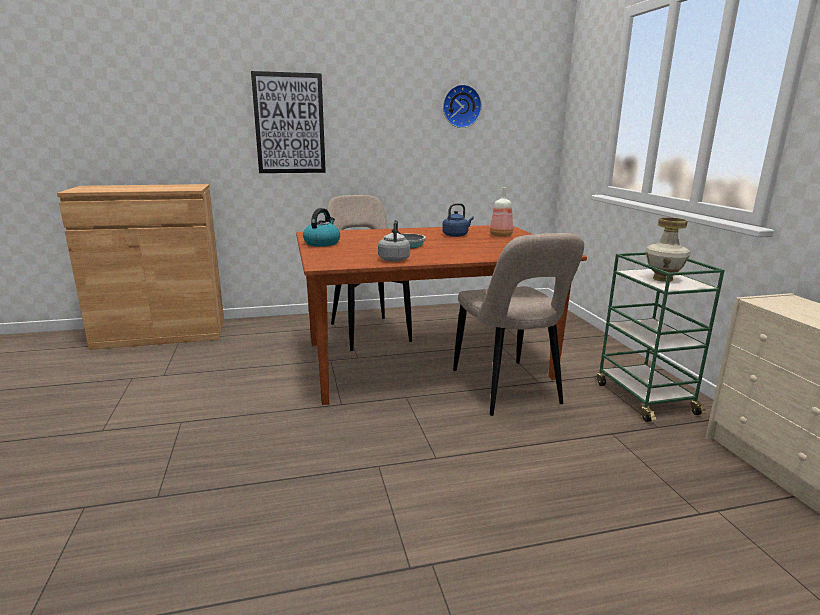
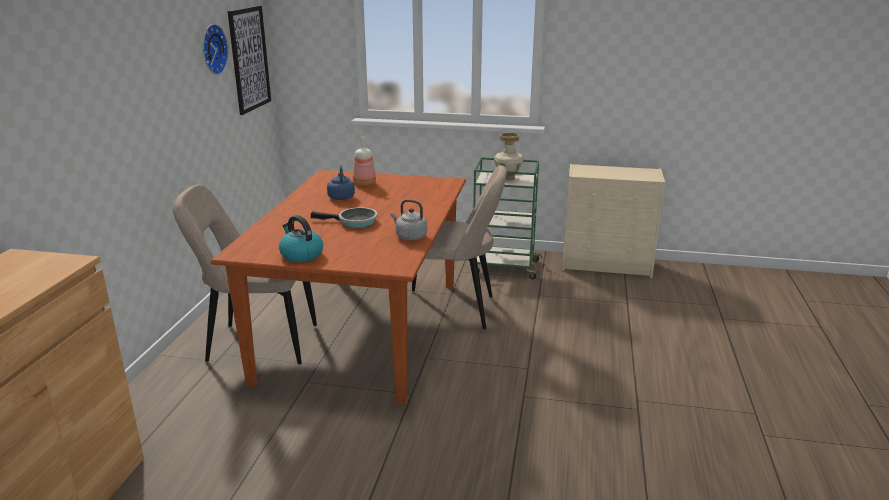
camera: 65 degrees left, 5 degrees up
(289, 124) = (80, 118): picture -> picture (249, 59)

